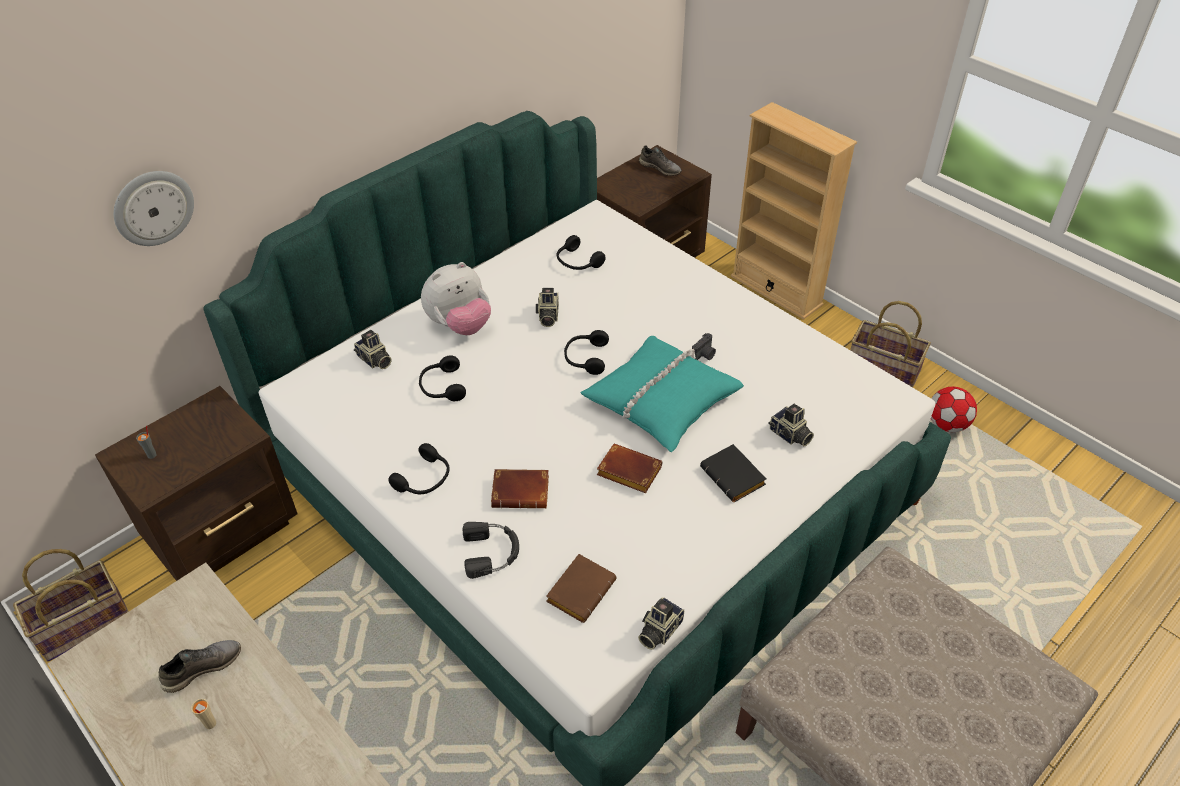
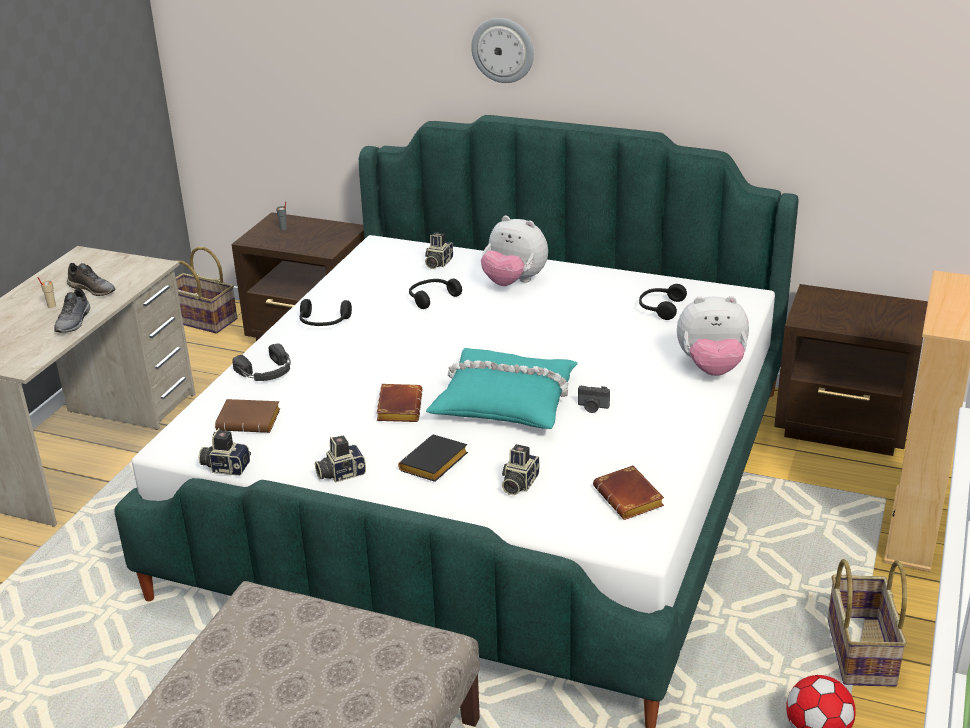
camera: 65 degrees right, 15 degrees down
(153, 207) = (360, 50): wall clock -> wall clock (503, 50)
(522, 491) = (340, 366): brown book -> brown book (631, 499)
(547, 316) = (566, 316): camera -> camera (340, 473)
(585, 358) = (528, 349): black headphones -> none
(660, 168) = (887, 314): grey shoe -> grey shoe (74, 321)
(688, 274) = (711, 368): none -> plush toy

